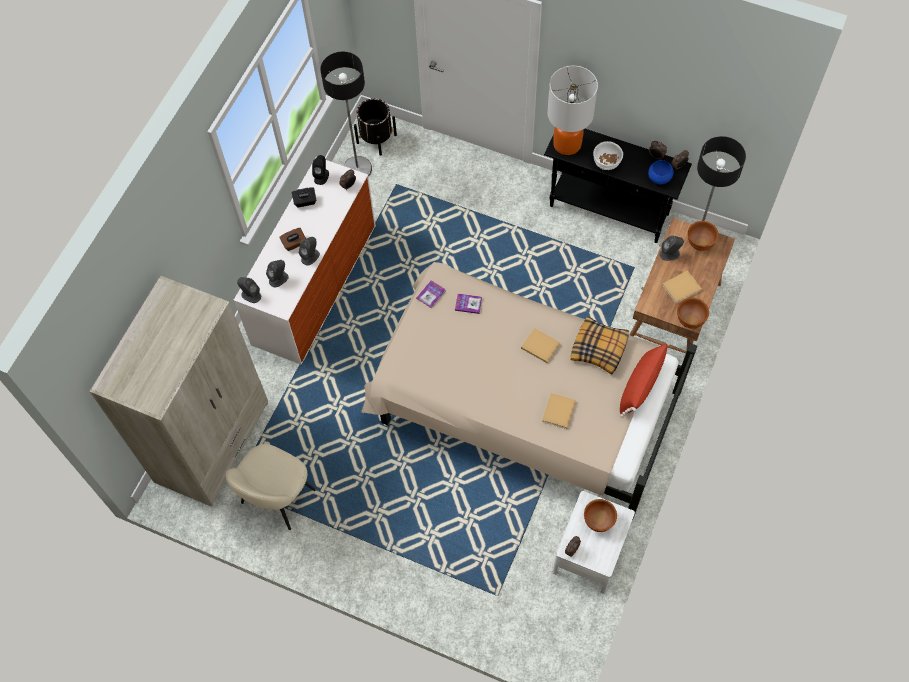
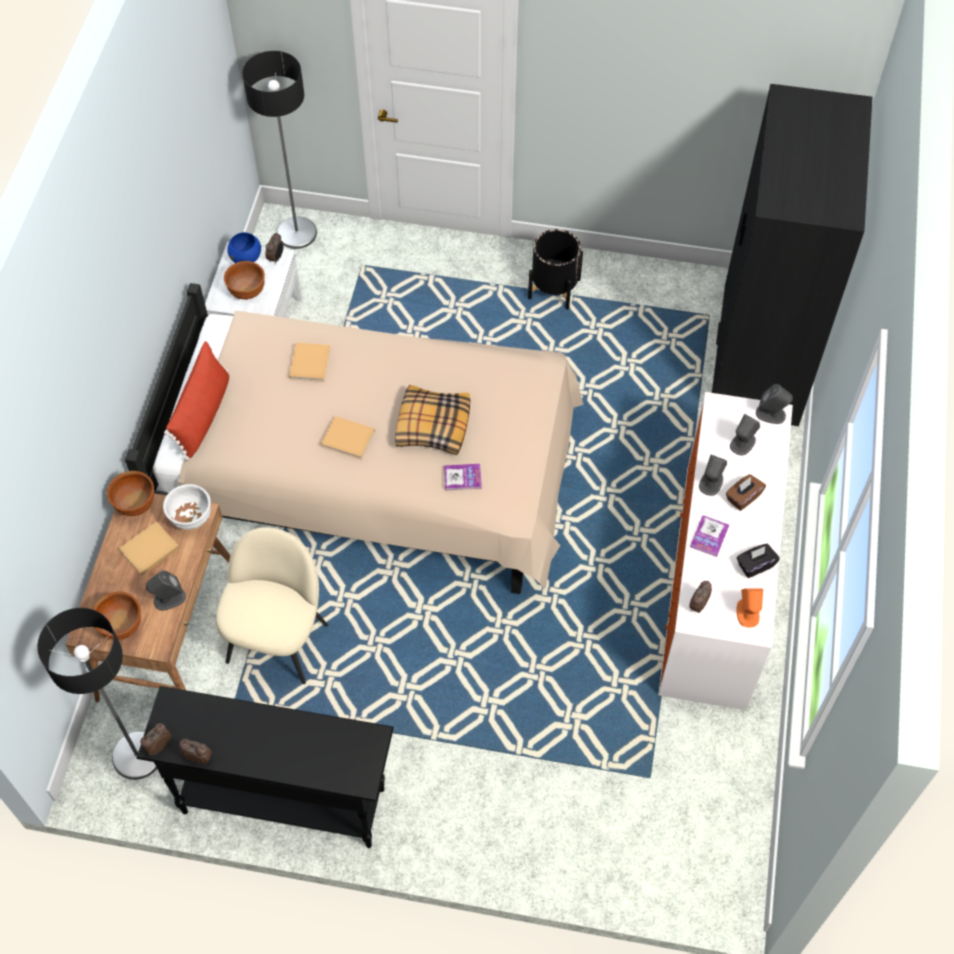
camera: 165 degrees right, 5 degrees down
(213, 442) = (758, 356): beige wardrobe -> black wardrobe
(277, 498) = (652, 312): beige chair -> beige chair (279, 640)
(321, 176) = (747, 613): black speaker -> orange speaker
(357, 169) = (725, 794): floor lamp -> floor lamp (297, 233)
(376, 139) = (713, 862): black planter -> black planter (554, 289)
(431, 294) = (520, 481): book -> book (709, 536)
(567, 144) = (355, 752): table lamp -> none
(599, 349) = (265, 451): pillow -> pillow (432, 425)
(606, 163) = (283, 726): white bowl -> white bowl (191, 517)
(659, 178) = (191, 717): blue bowl -> blue bowl (246, 258)

